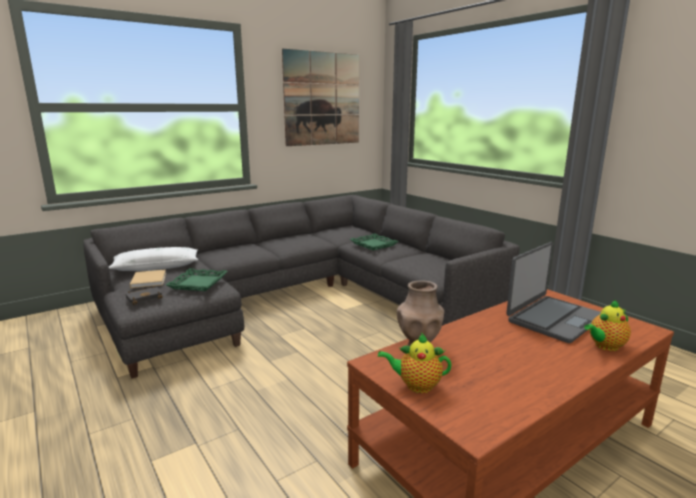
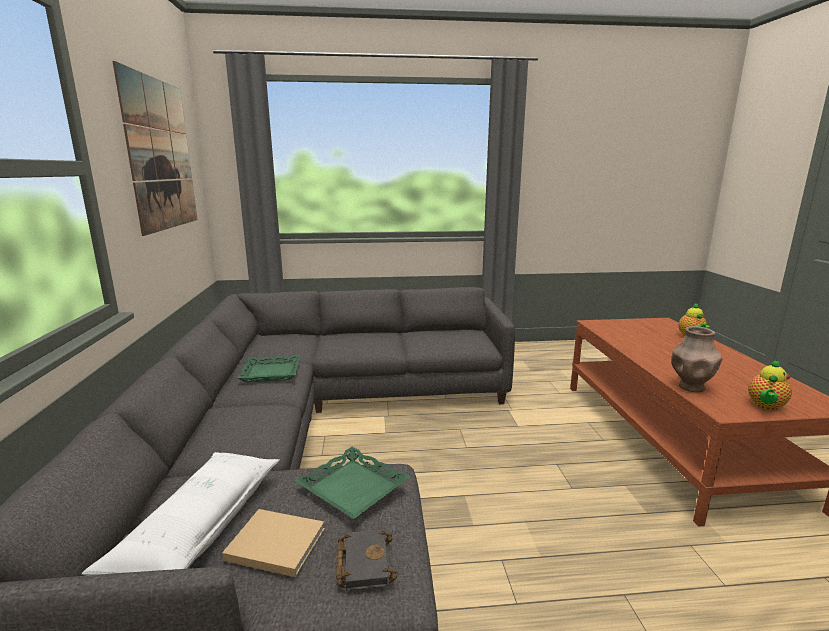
camera: 60 degrees left, 0 degrees up
(373, 245) = (356, 344): green tray -> green tray (271, 373)
(553, 319) = (642, 335): laptop -> none

